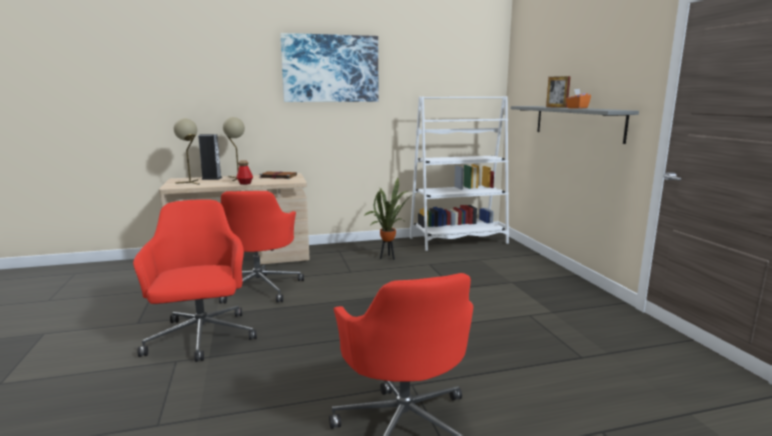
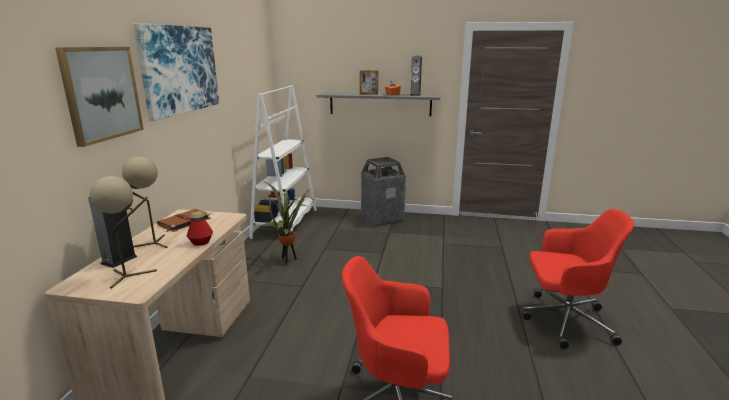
camera: 65 degrees left, 5 degrees up
(241, 77) = (101, 93): none -> picture
(259, 287) = (290, 347): red office chair -> none
(542, 272) = (382, 218): none -> trash can
(600, 109) = (415, 94): none -> speaker

